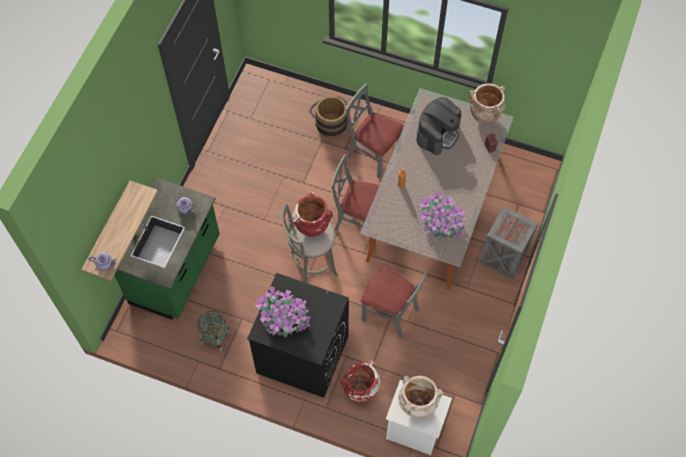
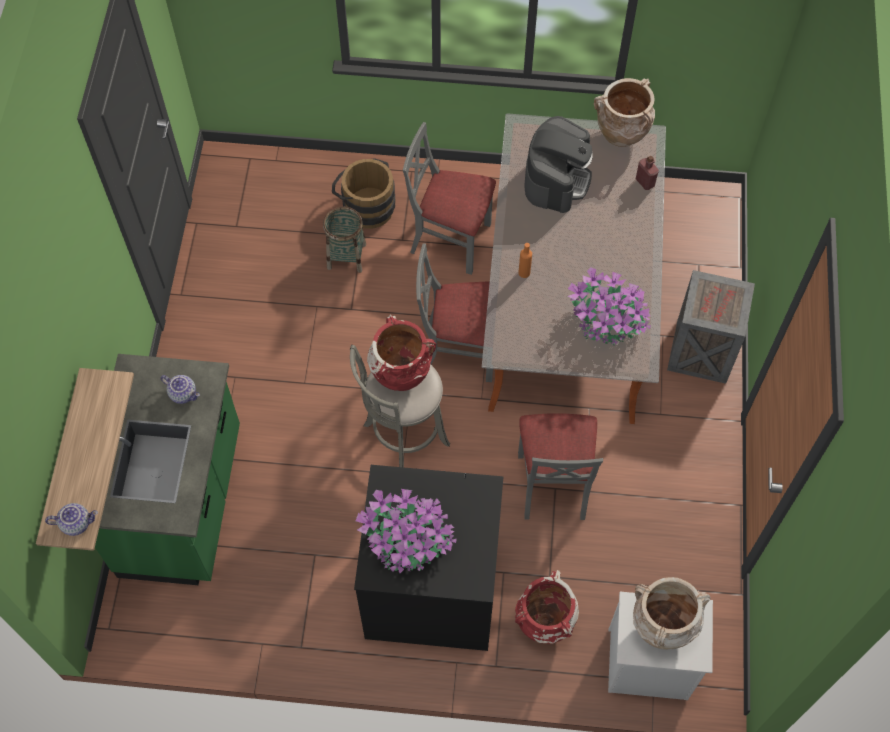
camera: 15 degrees left, 0 degrees up
(215, 337) = (279, 597): basket -> basket (346, 256)
(390, 313) = (553, 485): grey chair -> grey chair turned 75 degrees clockwise

